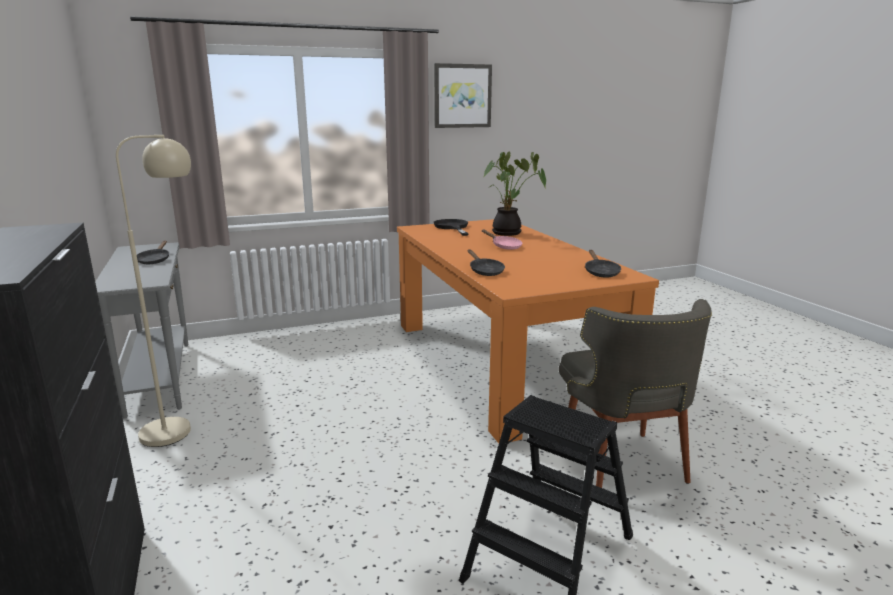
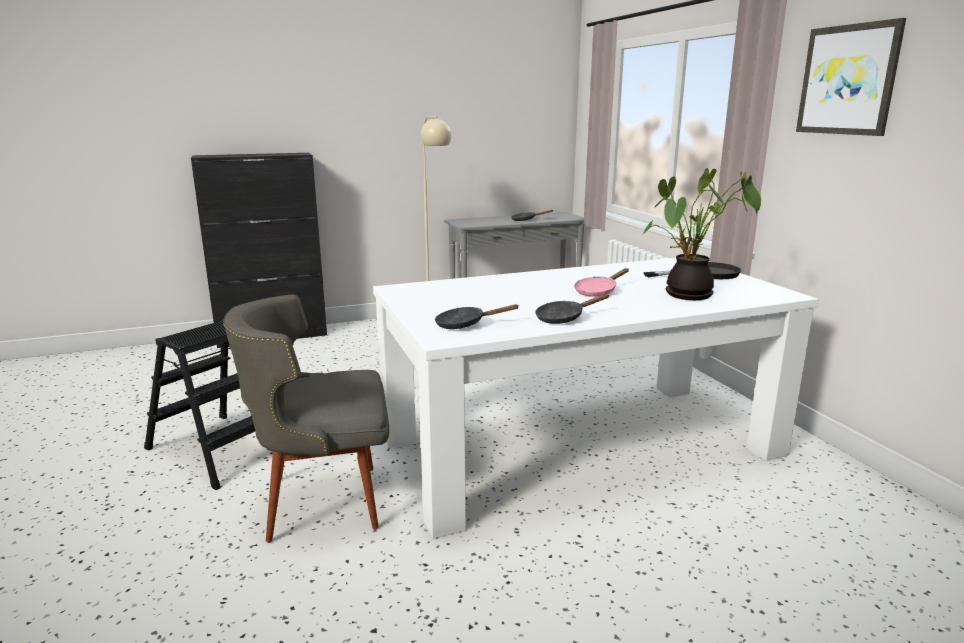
camera: 90 degrees right, 0 degrees up
(485, 271) = (473, 282): black frying pan -> black frying pan (563, 318)
(501, 362) = (580, 445): orange dining table -> white dining table

